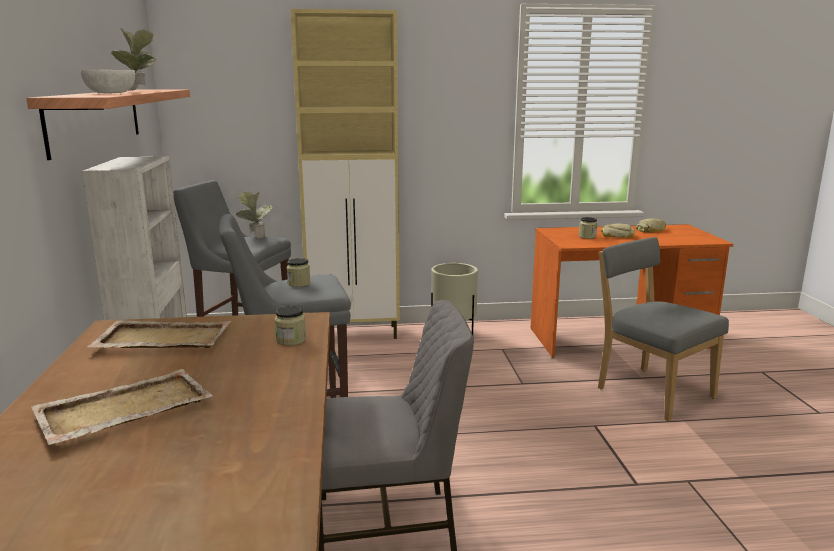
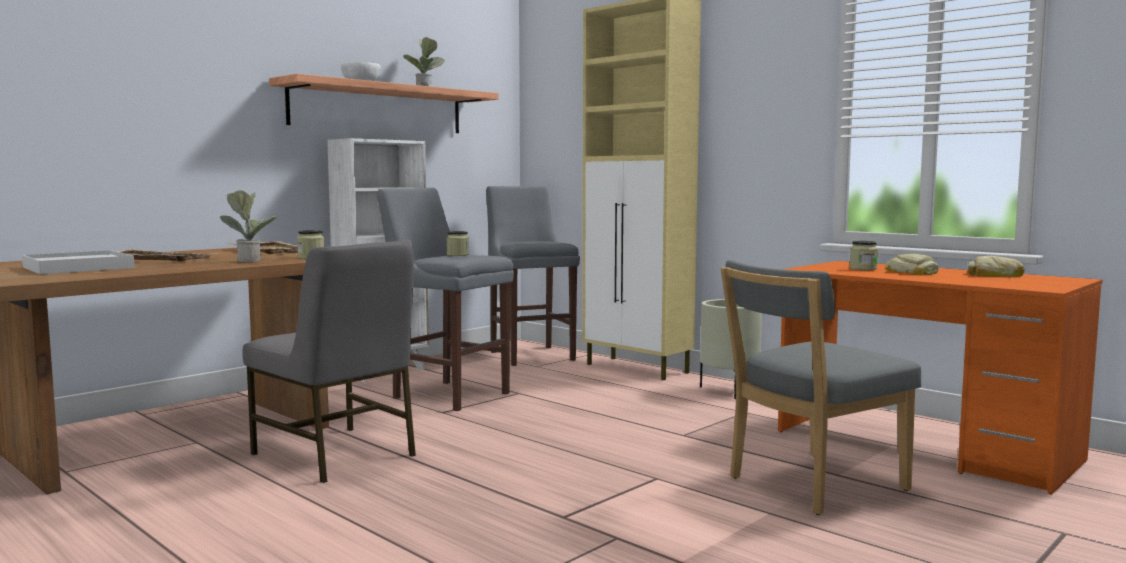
camera: 50 degrees right, 10 degrees down
(149, 474) = (78, 267): none -> white tray
(255, 236) = (552, 240): potted plant -> potted plant (250, 260)
(650, 391) = (810, 485): grey chair -> grey chair turned 135 degrees counterclockwise

